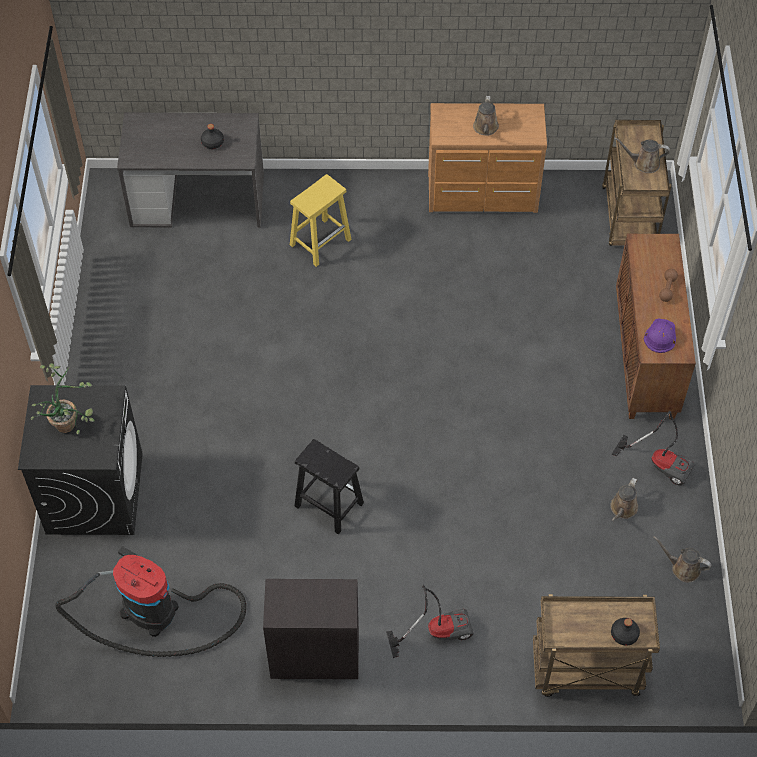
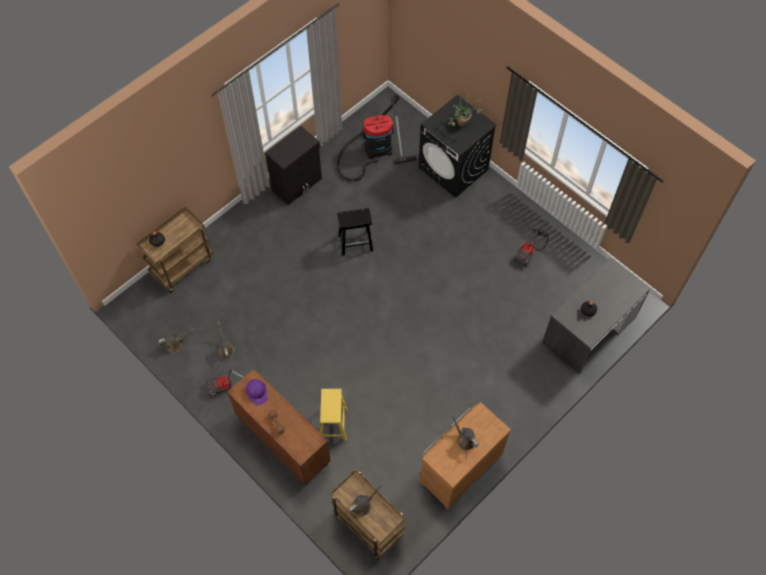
camera: 135 degrees right, 5 degrees up
(321, 241) = (505, 361): yellow stool -> yellow stool (333, 425)
(437, 630) = (258, 232): vacuum cleaner -> vacuum cleaner (529, 252)

